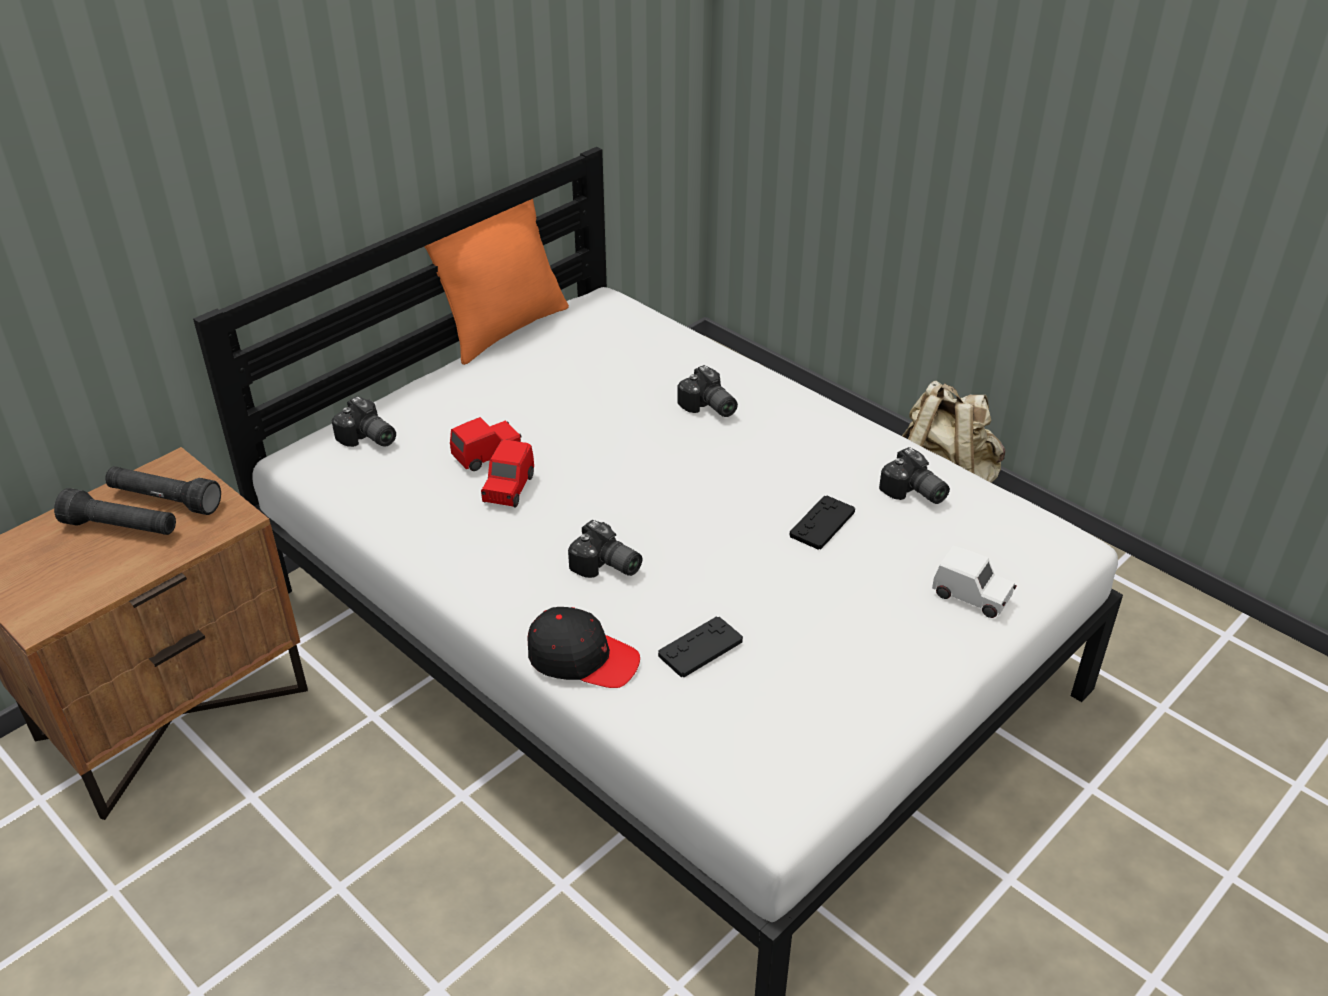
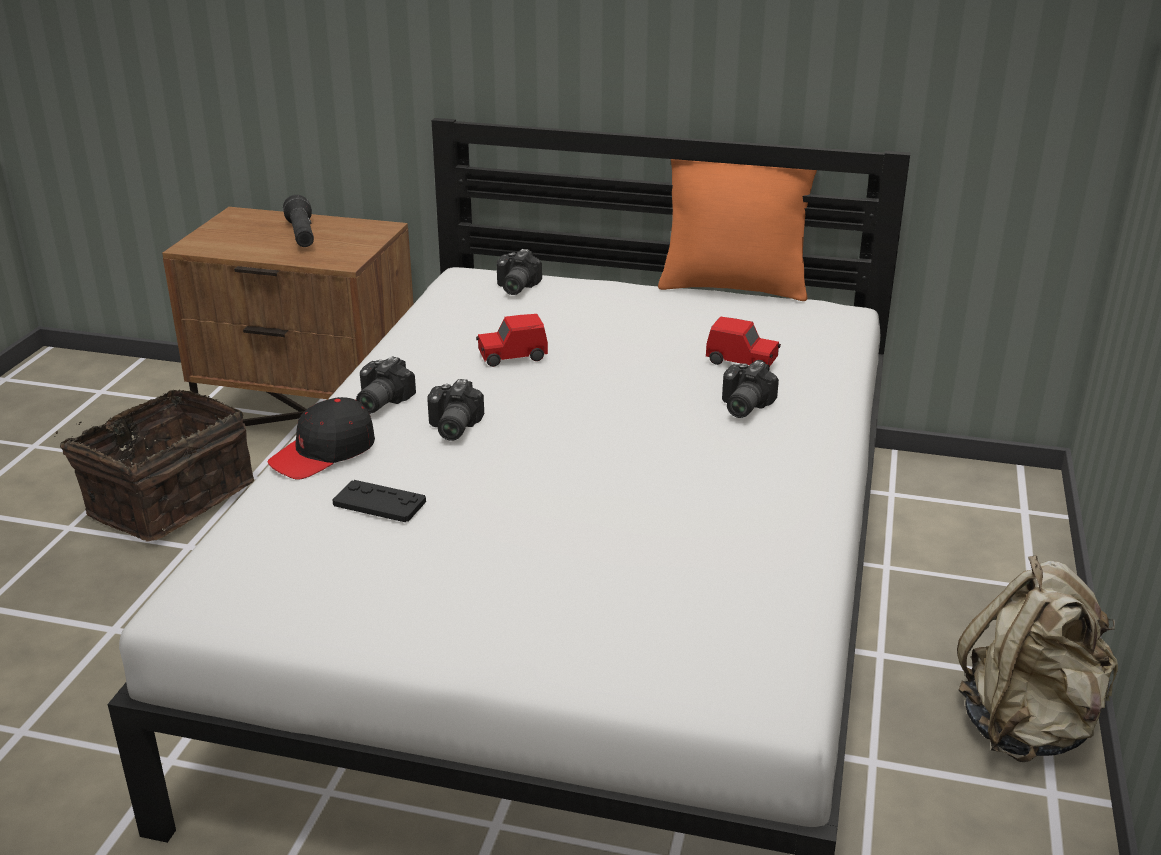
camera: 60 degrees right, 10 degrees down
(165, 500) = (343, 237): black flashlight -> none
(224, 883) = (167, 499): none -> basket
(487, 455) = (549, 335): red toy car -> red toy car (742, 362)
(582, 658) = (324, 453): black cap -> black cap turned 60 degrees clockwise
(822, 524) = (631, 519): black game controller -> none
(913, 493) = (747, 562): camera -> camera (378, 402)
(972, 597) = (603, 648): white toy car -> none

